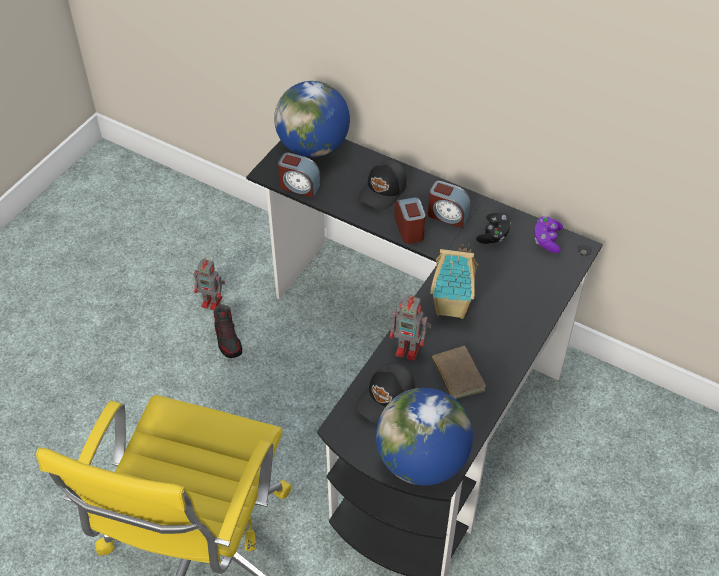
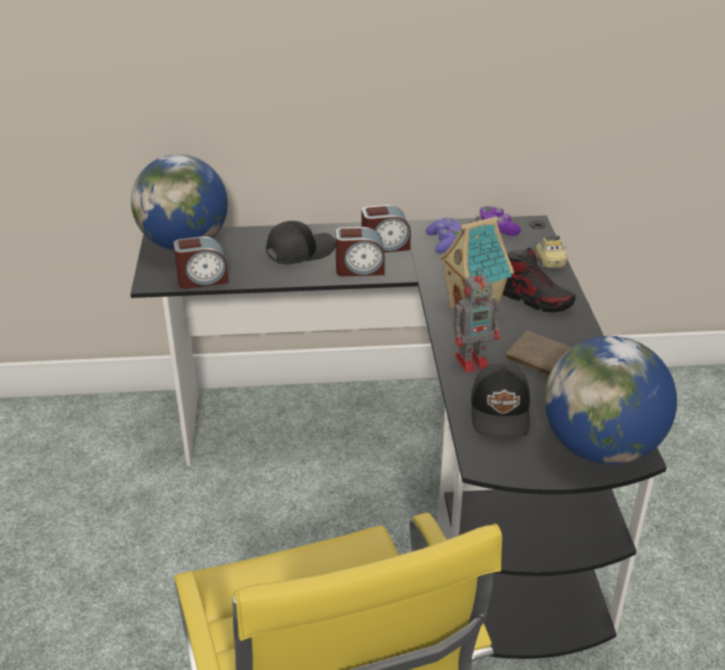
camera: 35 degrees left, 15 degrees down
(213, 302) = (112, 504): toy robot -> none
(228, 339) = (163, 531): shoe -> shoe (534, 299)
(384, 191) = (299, 251): black cap -> black cap turned 120 degrees counterclockwise
(409, 228) = (359, 269): alarm clock -> alarm clock turned 135 degrees clockwise
(494, 234) = (445, 243): black game controller -> purple game controller
(554, 291) = (549, 262): none -> toy car

